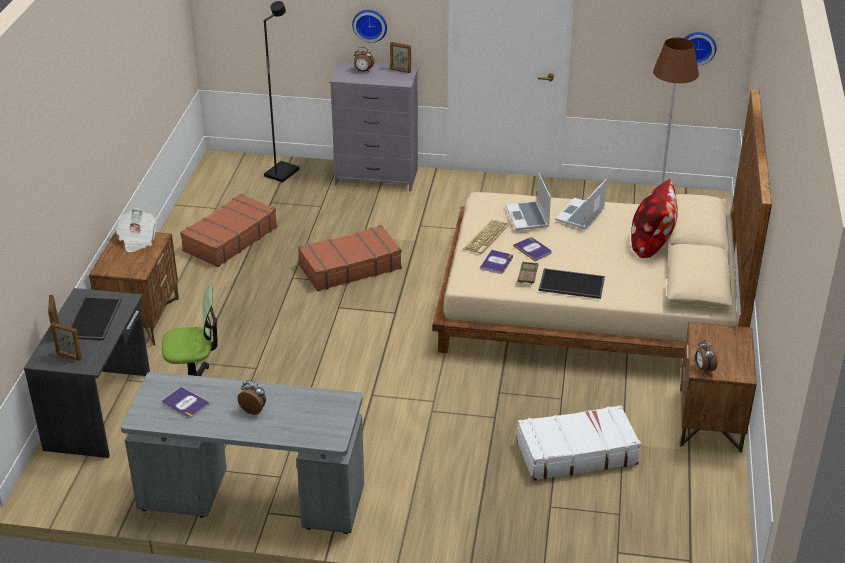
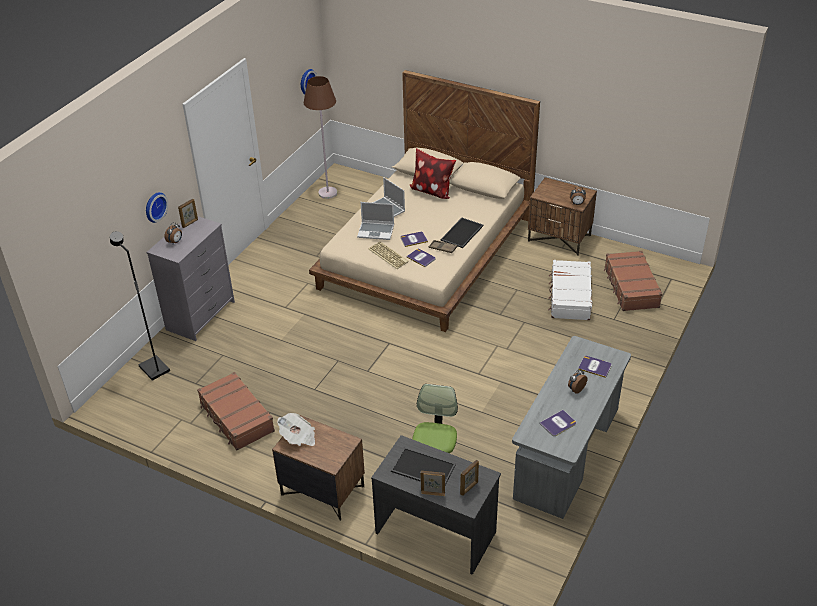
camera: 70 degrees left, 5 degrees up
(304, 420) = (595, 367): none -> book
(349, 267) = (318, 355): brown suitcase -> brown suitcase (630, 287)

